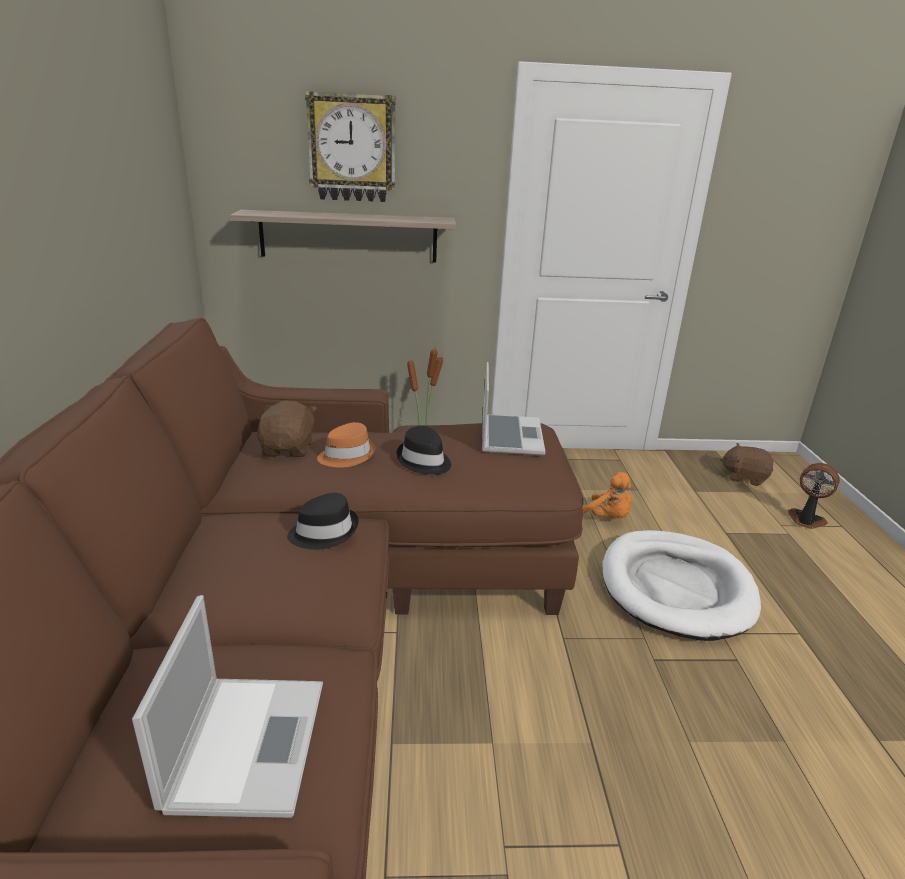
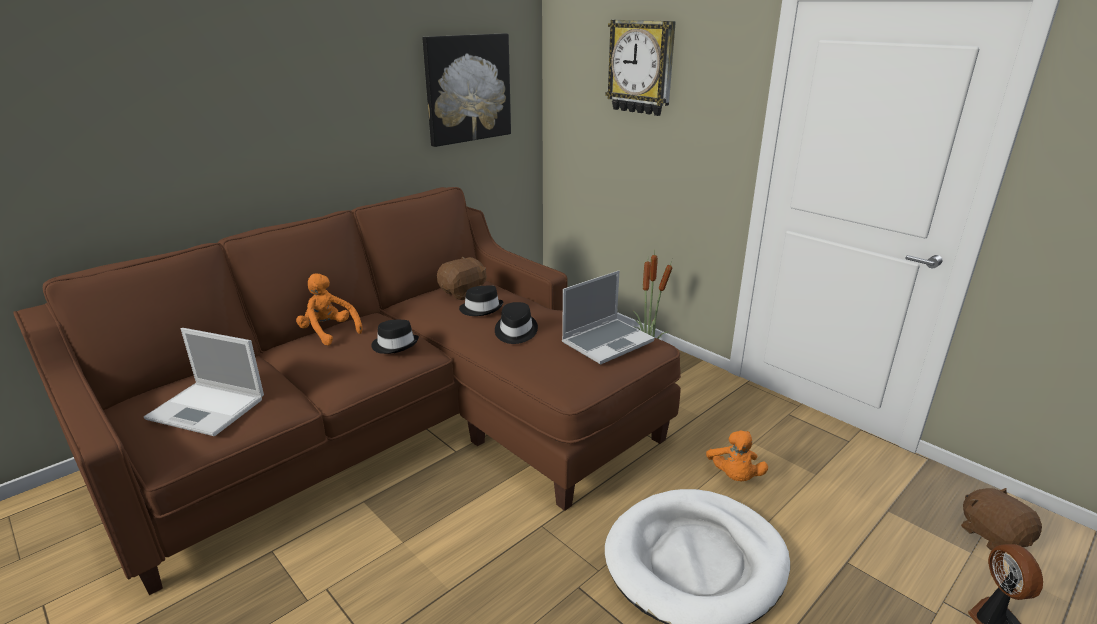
camera: 50 degrees right, 0 degrees up
(141, 181) = (467, 88): none -> picture
(207, 561) = (329, 332): none -> orange plush toy
(247, 740) = (208, 409): laptop -> laptop turned 60 degrees clockwise
(347, 455) = (481, 308): orange hat -> black hat
(348, 236) = (632, 143): shelf -> none

